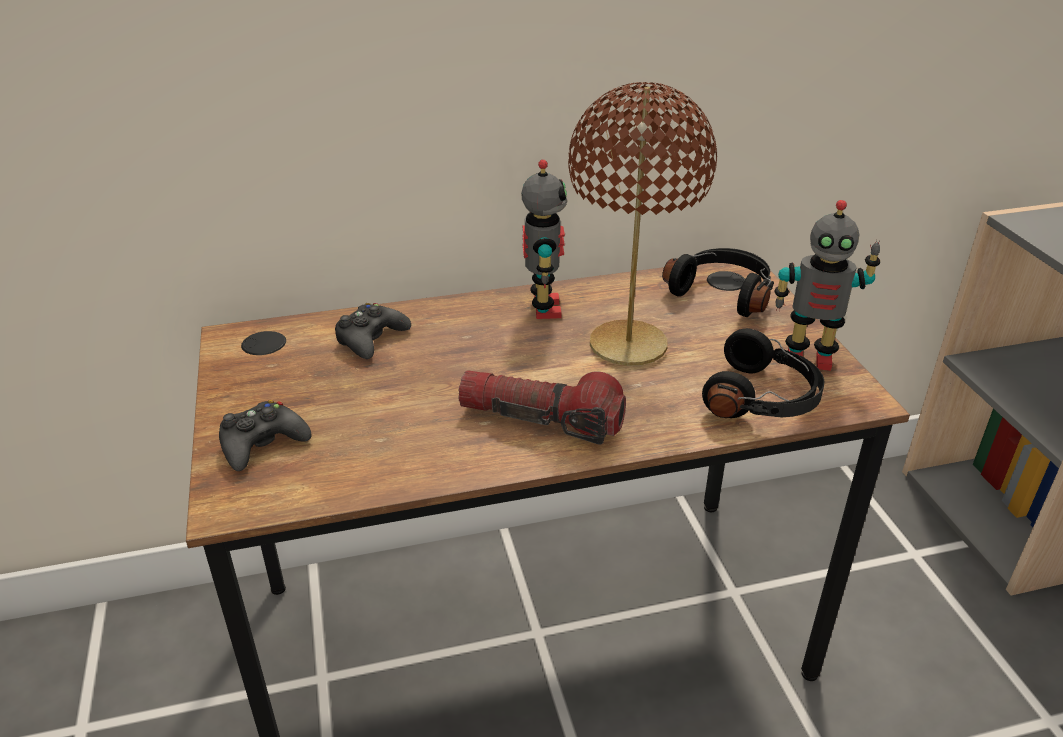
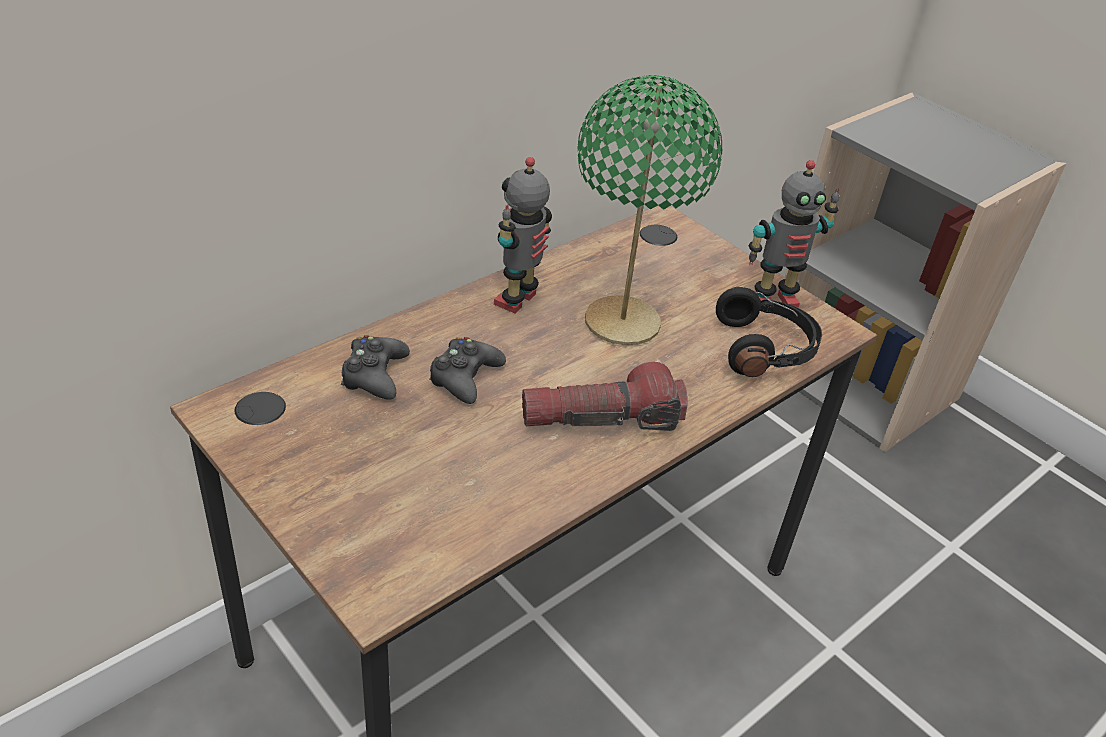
camera: 30 degrees left, 5 degrees up
(262, 444) = (356, 522): black game controller -> black game controller (465, 377)
(543, 308) = (518, 300): toy robot -> toy robot turned 120 degrees counterclockwise
(628, 346) = (622, 324): brown table lamp -> green table lamp
(723, 293) = (665, 248): black headphones -> none

